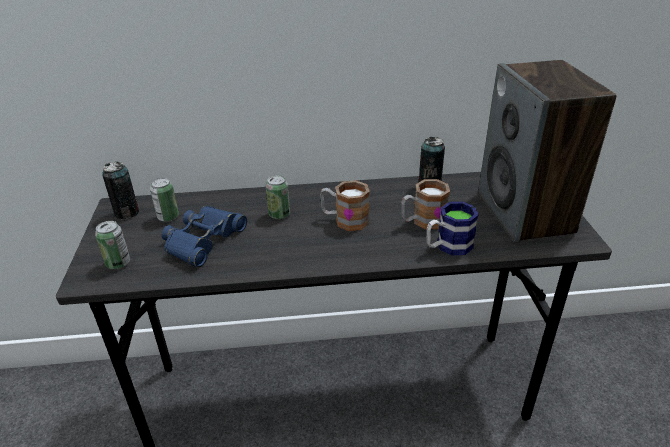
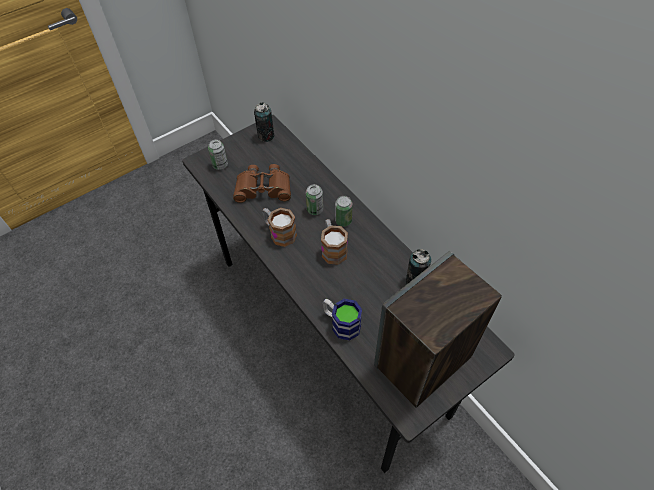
camera: 60 degrees right, 20 degrees up
(168, 217) = (275, 157): can -> can (343, 221)
(203, 240) = (263, 188): blue binoculars -> brown binoculars
(422, 221) = (362, 296): mug -> mug (279, 233)

